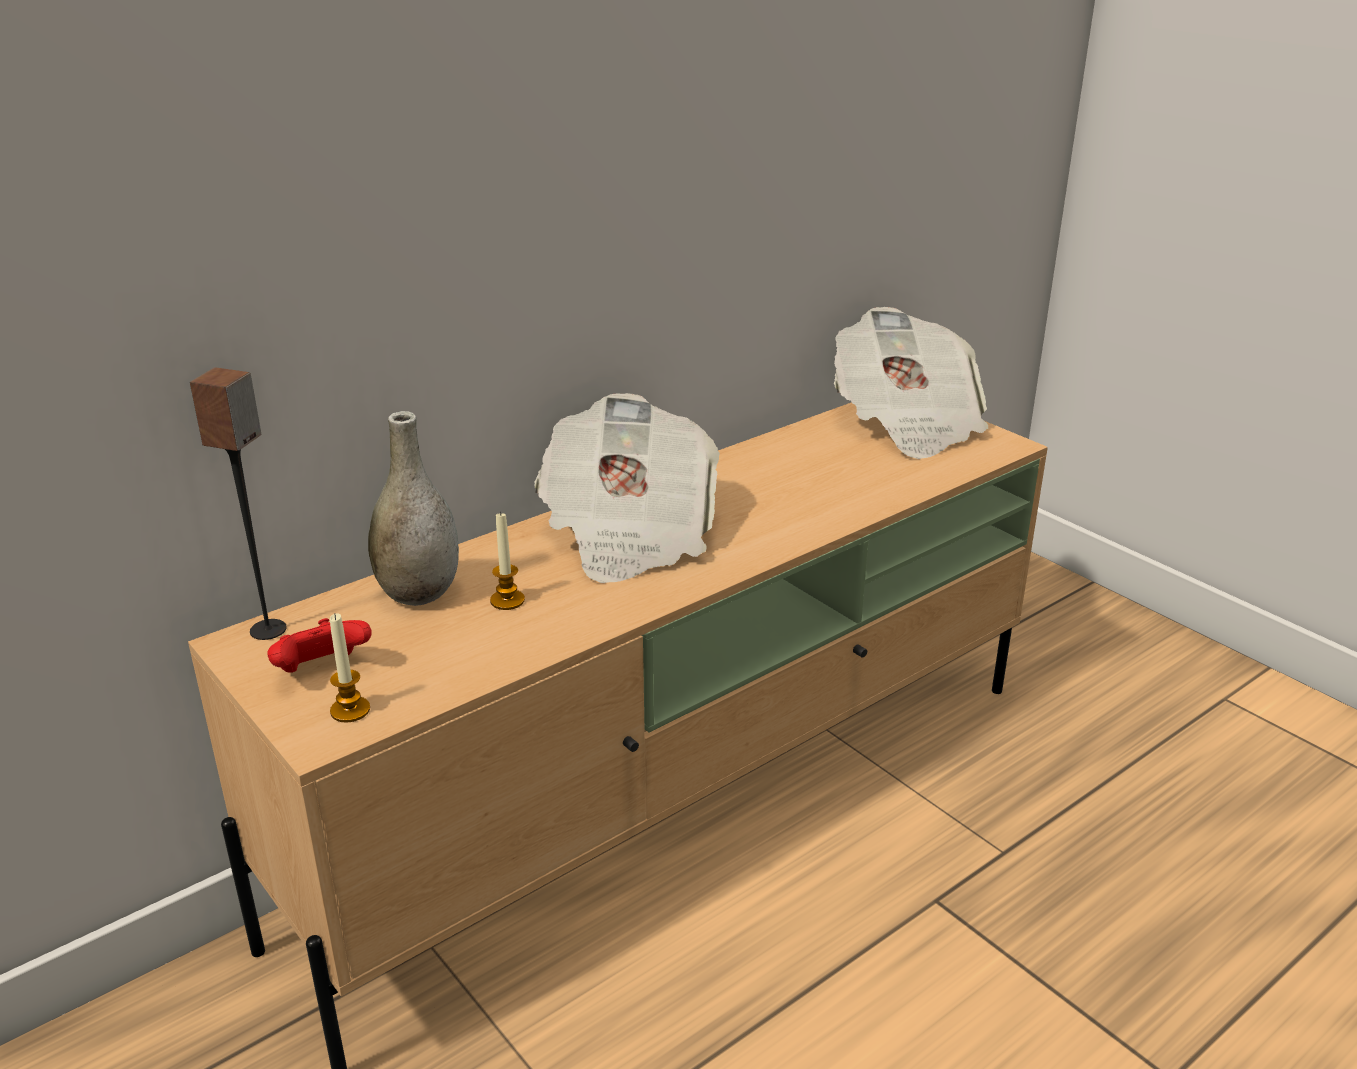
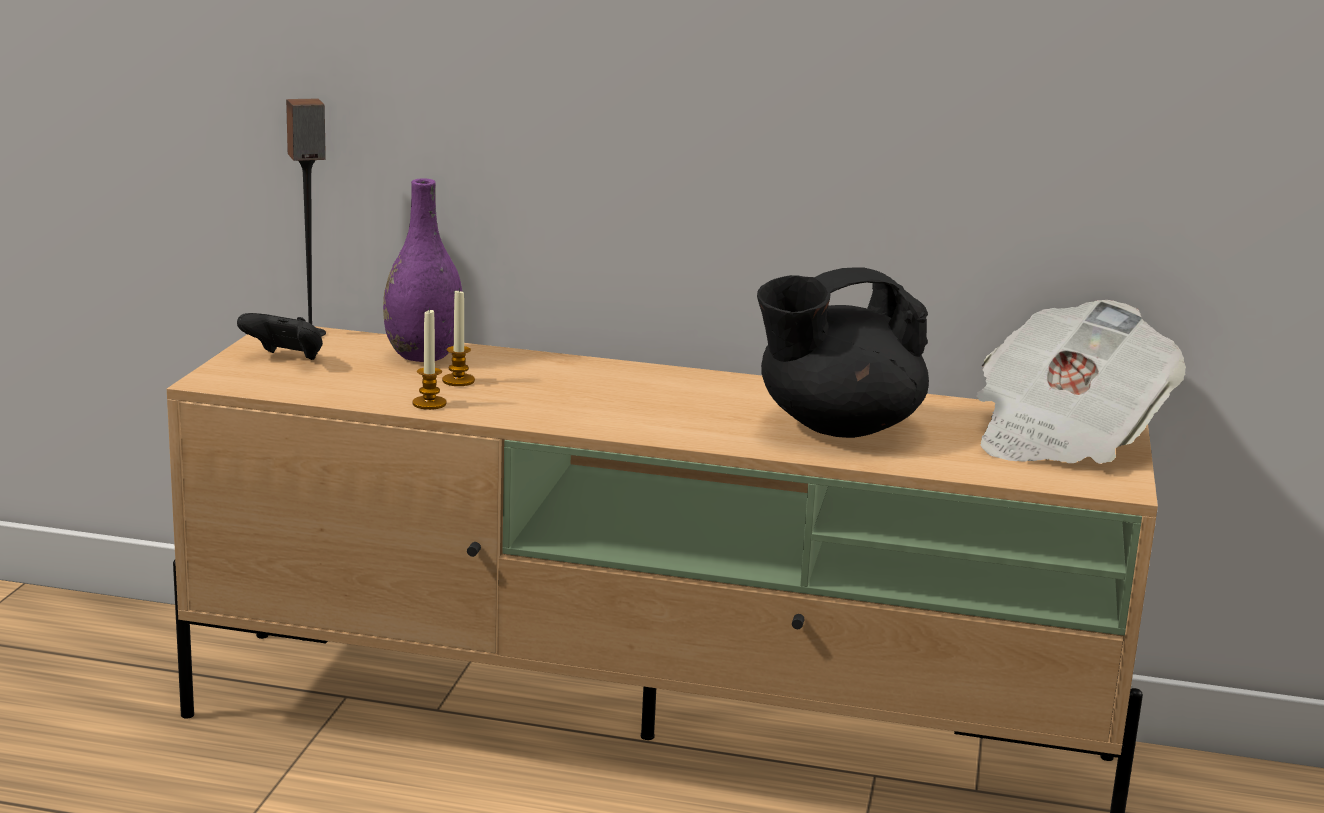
camera: 50 degrees right, 10 degrees down
(321, 671) = (285, 359): red game controller -> black game controller
(350, 710) = (252, 379): candle -> candle (429, 404)
(419, 593) = (423, 356): grey vase -> purple vase
(628, 533) = (627, 389): newspaper -> none
(805, 487) = (836, 427): none -> black teapot

